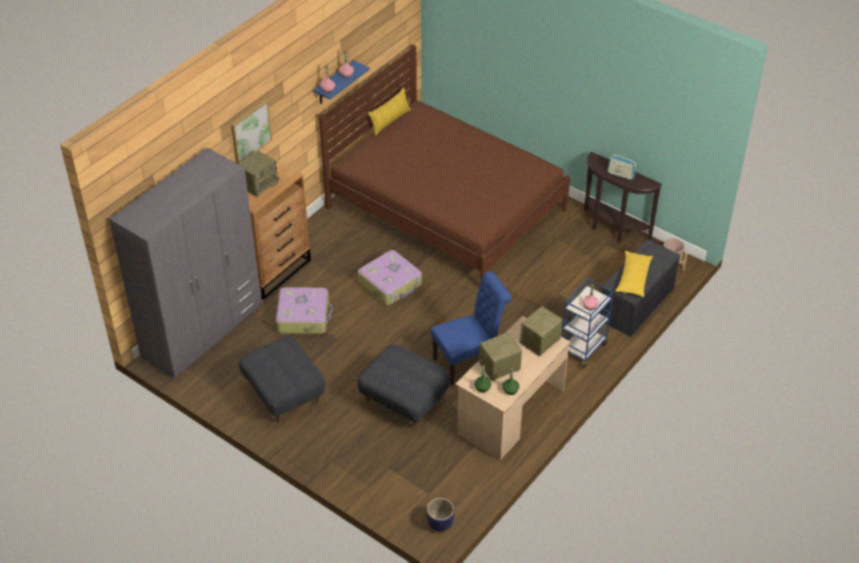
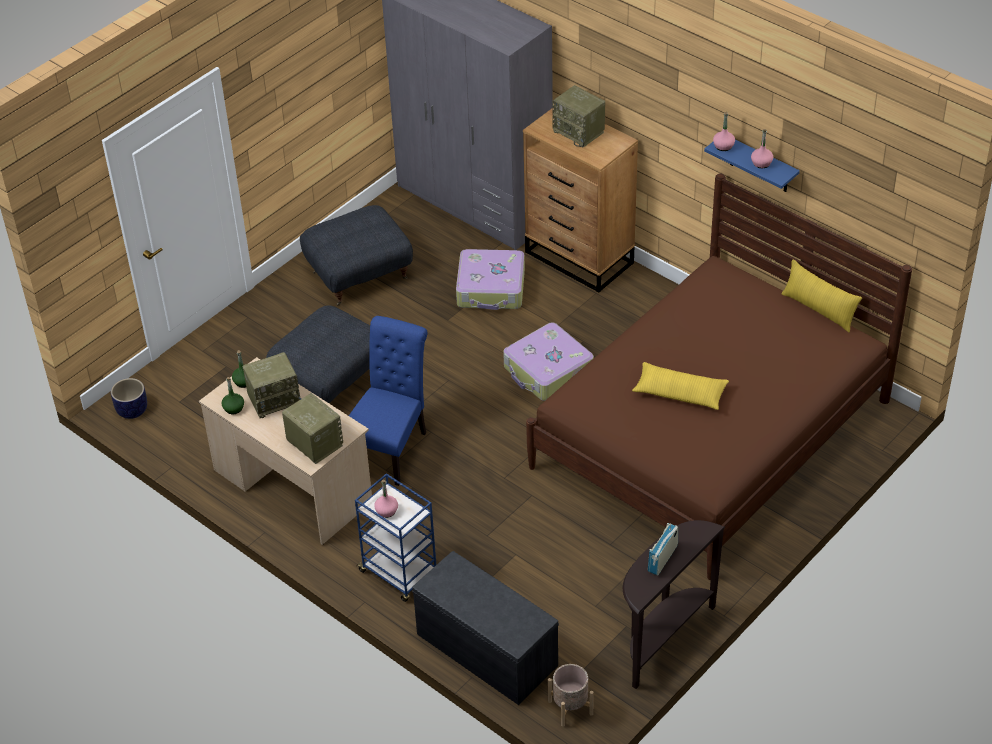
camera: 95 degrees right, 0 degrees up
(250, 131) = (617, 77): picture -> none
(469, 361) = (391, 448): blue chair -> blue chair turned 135 degrees counterclockwise
(499, 368) = (275, 399): radio -> radio turned 90 degrees clockwise
(633, 278) = (466, 591): yellow pillow -> yellow pillow (680, 393)

